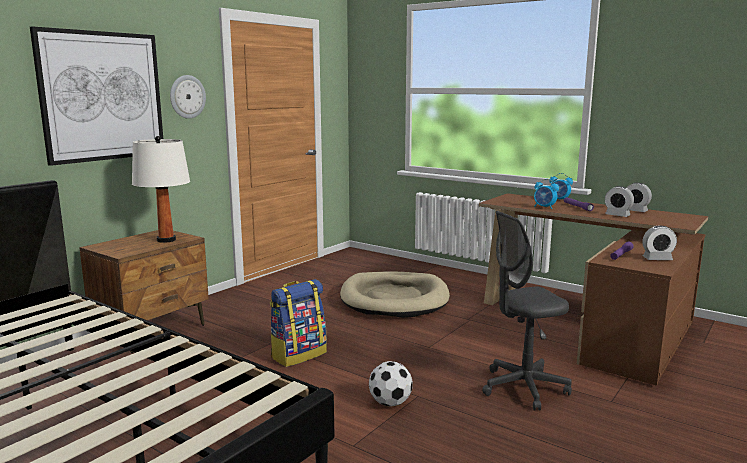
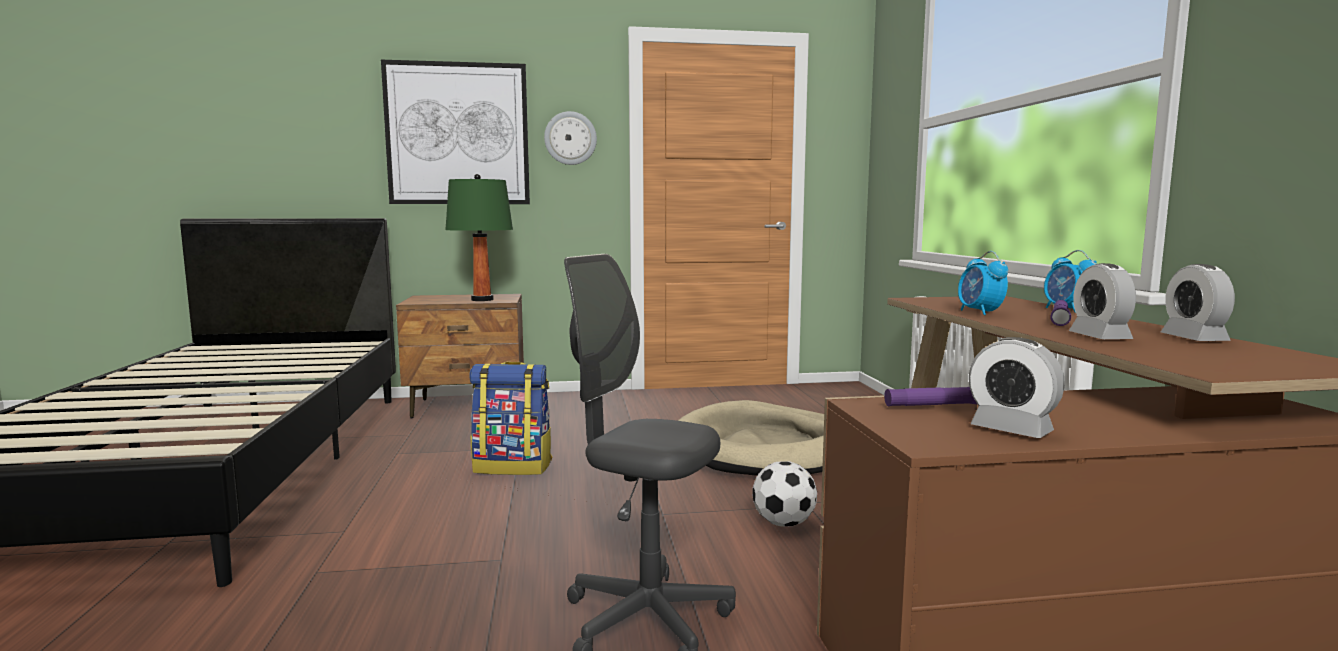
camera: 45 degrees right, 5 degrees down
(166, 240) = (482, 300): white table lamp -> green table lamp
(390, 402) = (458, 551): football -> football (784, 523)

